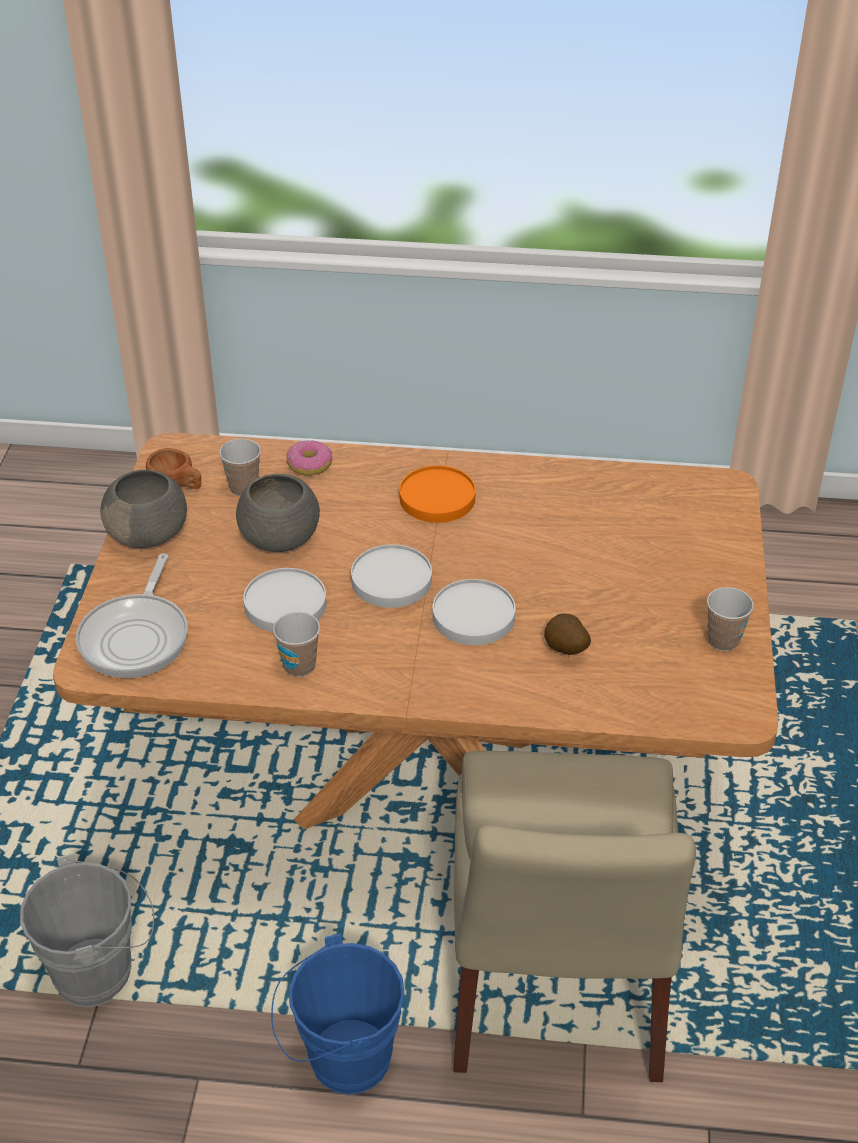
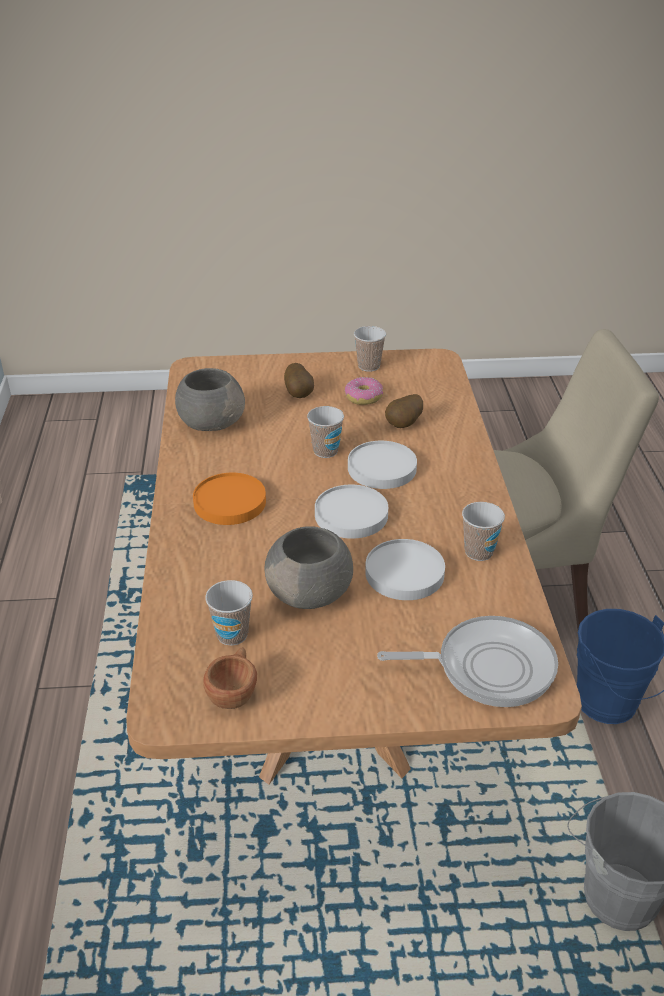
camera: 100 degrees left, 5 degrees down
(149, 534) = (326, 696): grey bowl -> grey bowl (211, 422)
(310, 465) = (185, 591): donut -> donut (363, 397)
(519, 575) = (325, 451): none -> cup
(652, 568) = (299, 394): none -> potato

